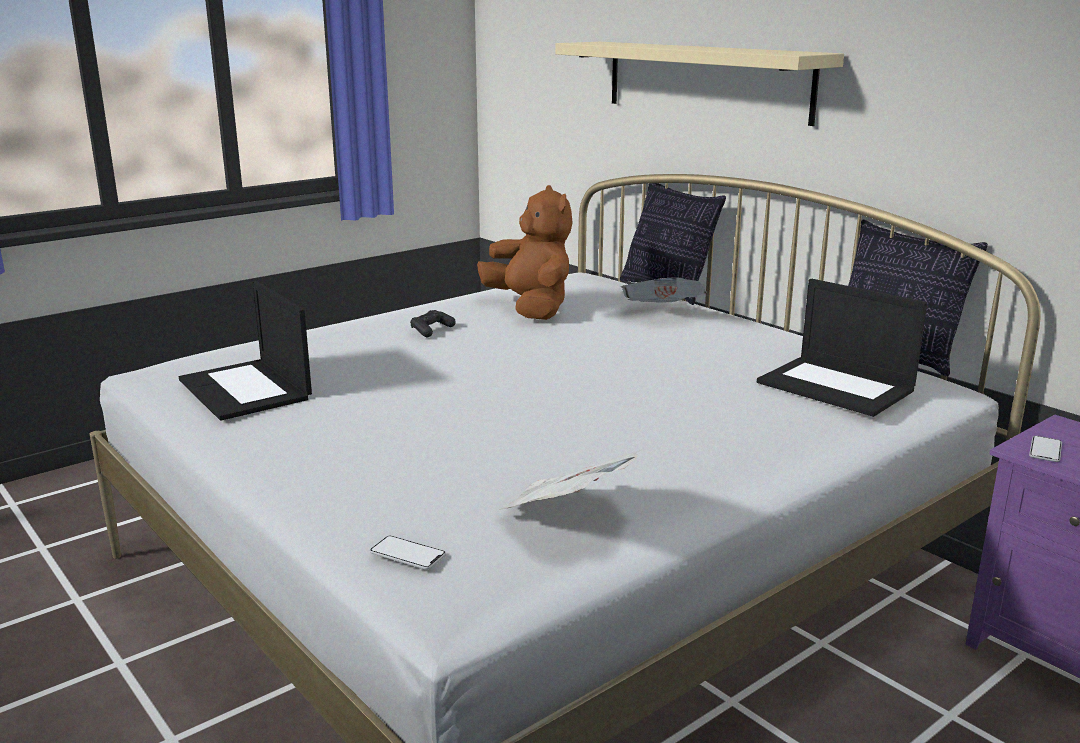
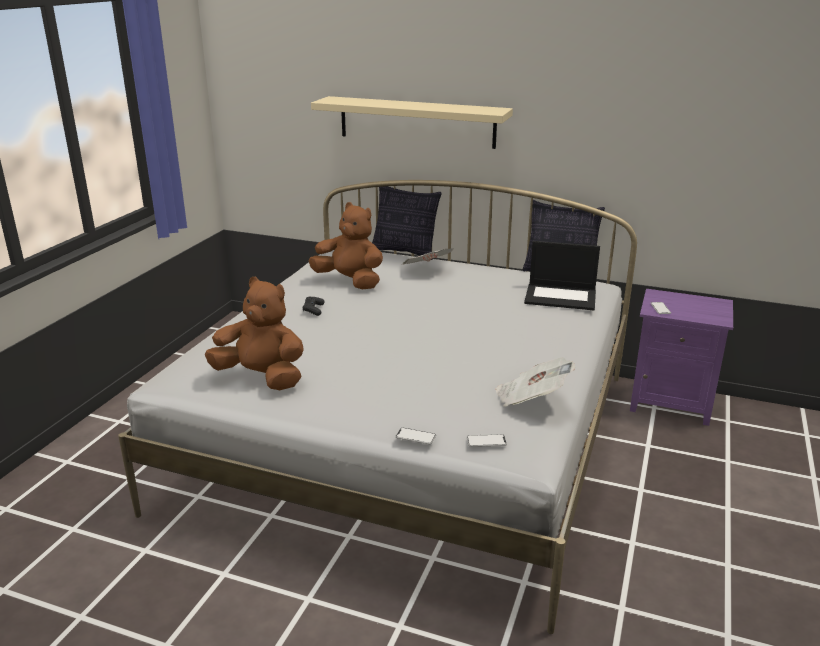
camera: 30 degrees left, 5 degrees up
(247, 389) = (262, 377): laptop -> brown plush toy
(318, 515) = (415, 437): none -> phone

